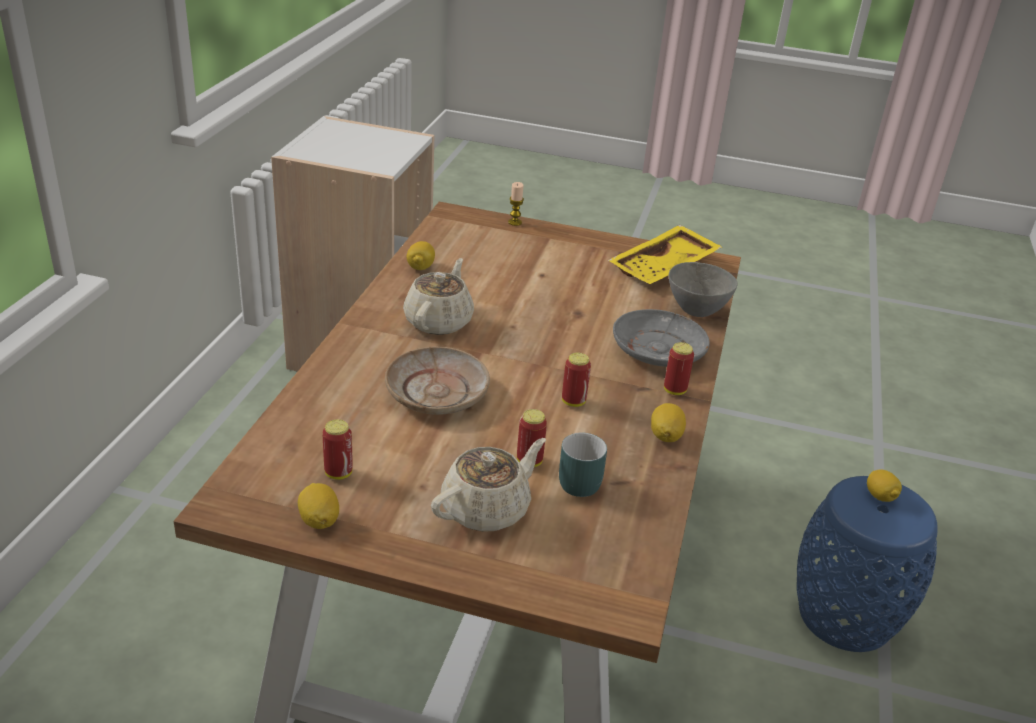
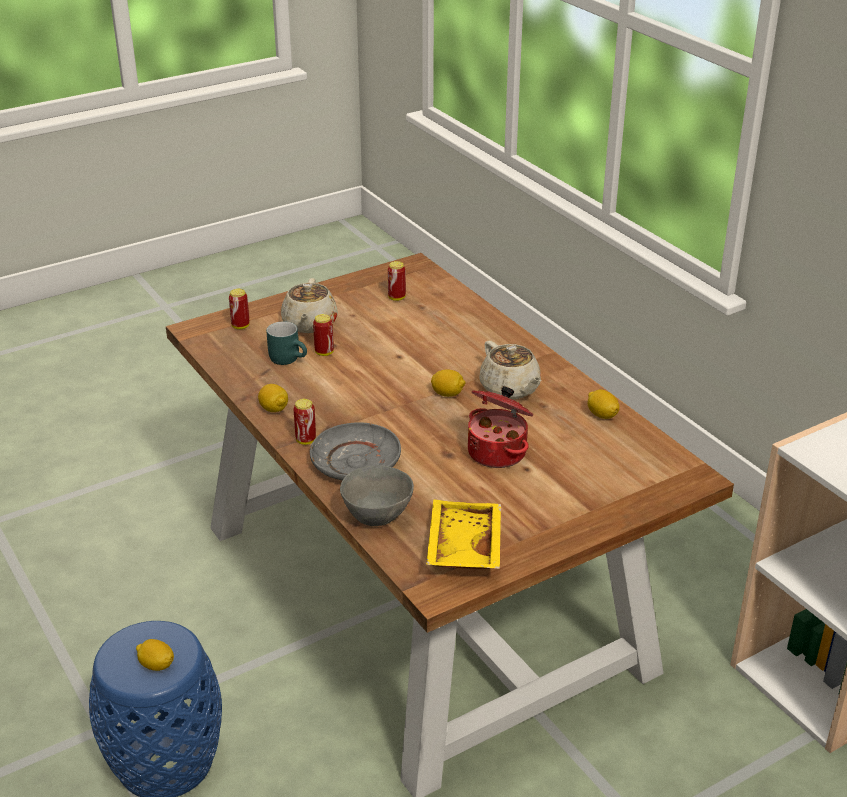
camera: 135 degrees right, 0 degrees up
(319, 520) = (369, 281): lemon -> lemon (447, 394)
(437, 393) = (426, 352): beige plate -> none
(515, 222) = (642, 505): candle -> none
(539, 293) = (498, 452): none -> cooking pot
(573, 402) = (352, 394): can -> can (240, 326)

